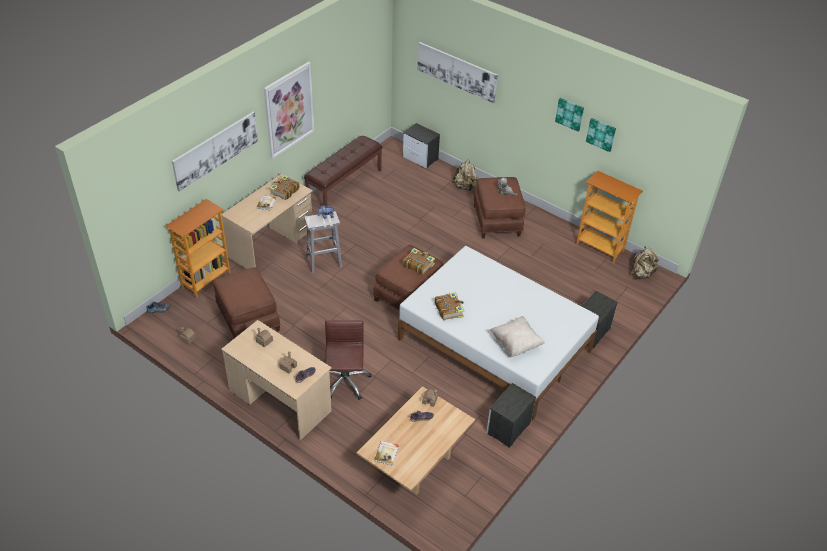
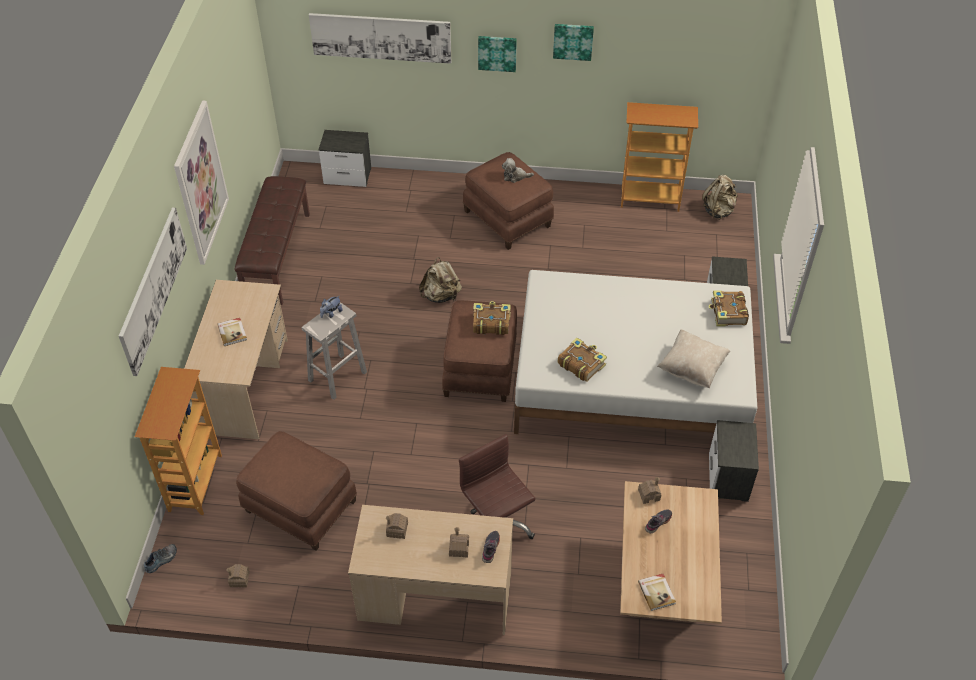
camera: 30 degrees left, 5 degrees up
(284, 191) = (243, 303): book -> book (727, 313)
(465, 187) = (434, 191): beige backpack -> beige backpack (441, 296)
(601, 134) = (624, 53): picture -> picture (497, 53)

